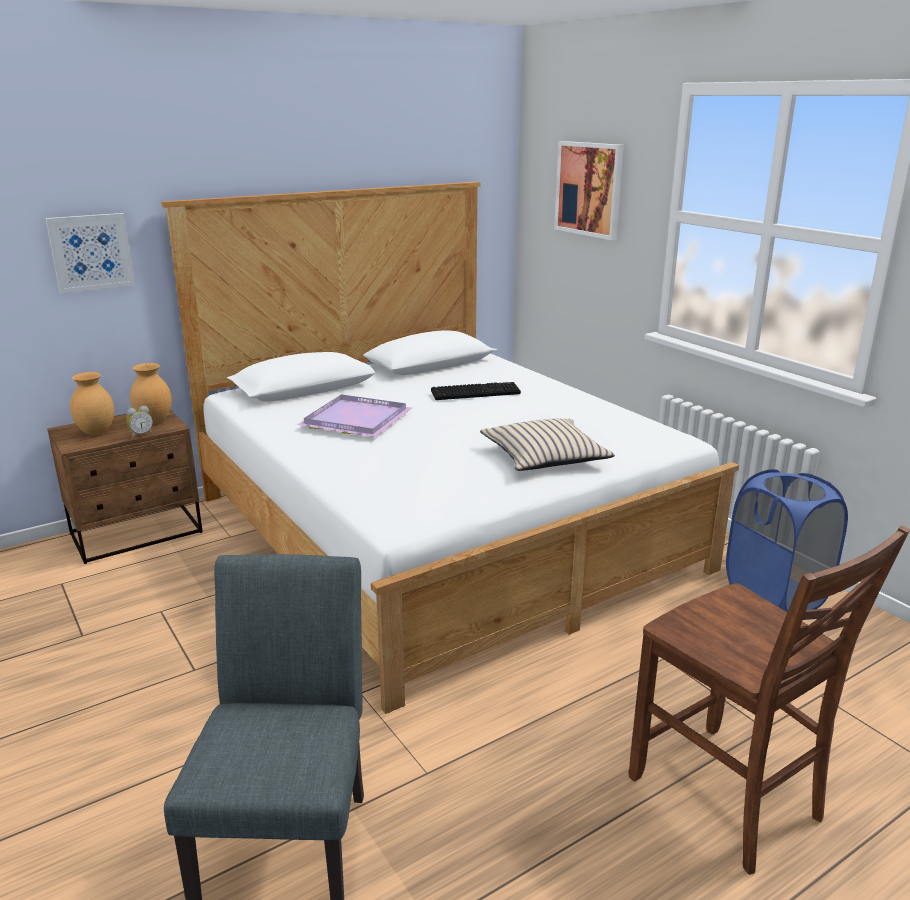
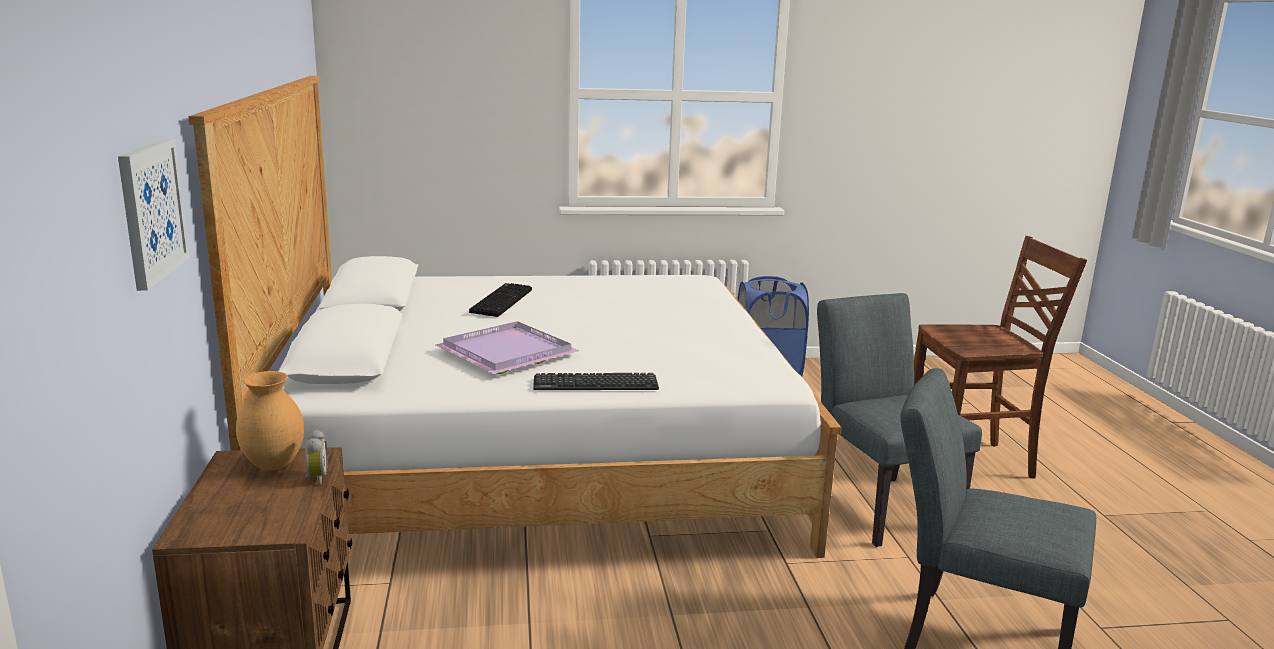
camera: 65 degrees left, 5 degrees down
(97, 432) = (250, 508): brown vase -> none
(320, 459) = (595, 384): none -> keyboard
(530, 733) = (878, 504): none -> grey chair
(545, 457) = (689, 314): beige pillow -> none
(589, 189) = (450, 76): picture -> none

